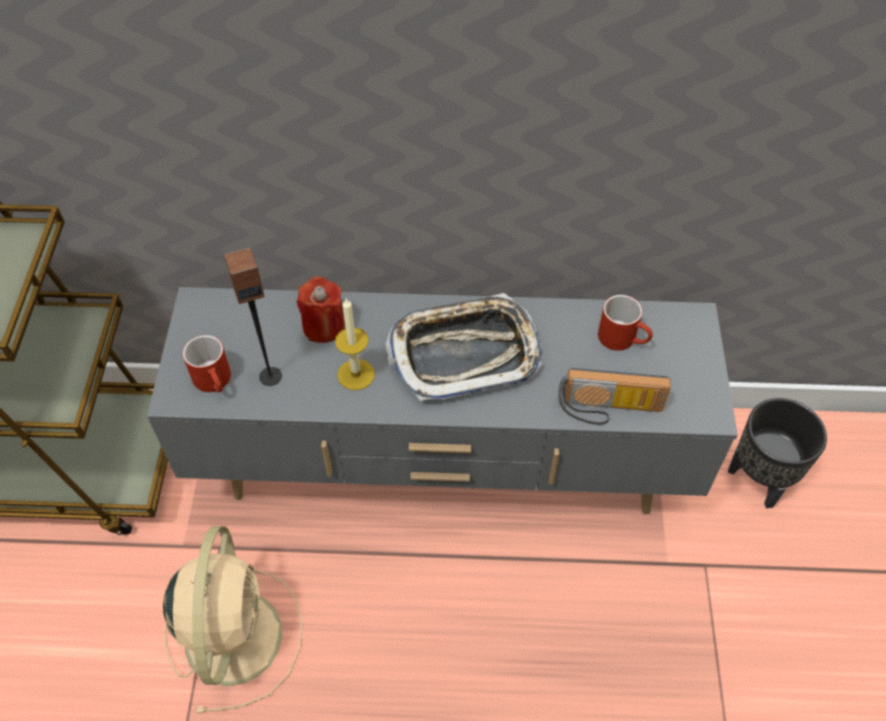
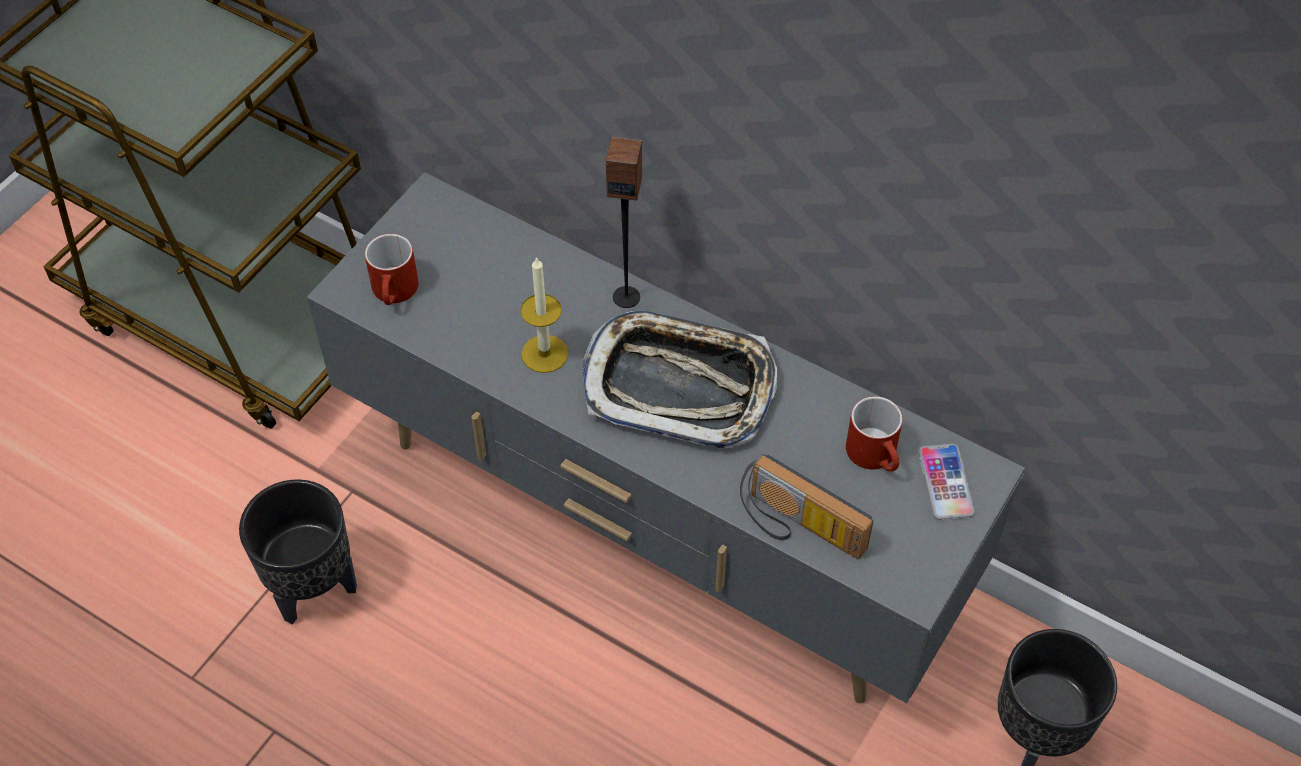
camera: 30 degrees right, 0 degrees up
(234, 632) = (313, 588): beige fan -> black planter
(270, 376) = (454, 313): speaker -> speaker (626, 296)
(324, 326) = (546, 284): red candle -> none
(677, 335) = (945, 483): none -> phone

